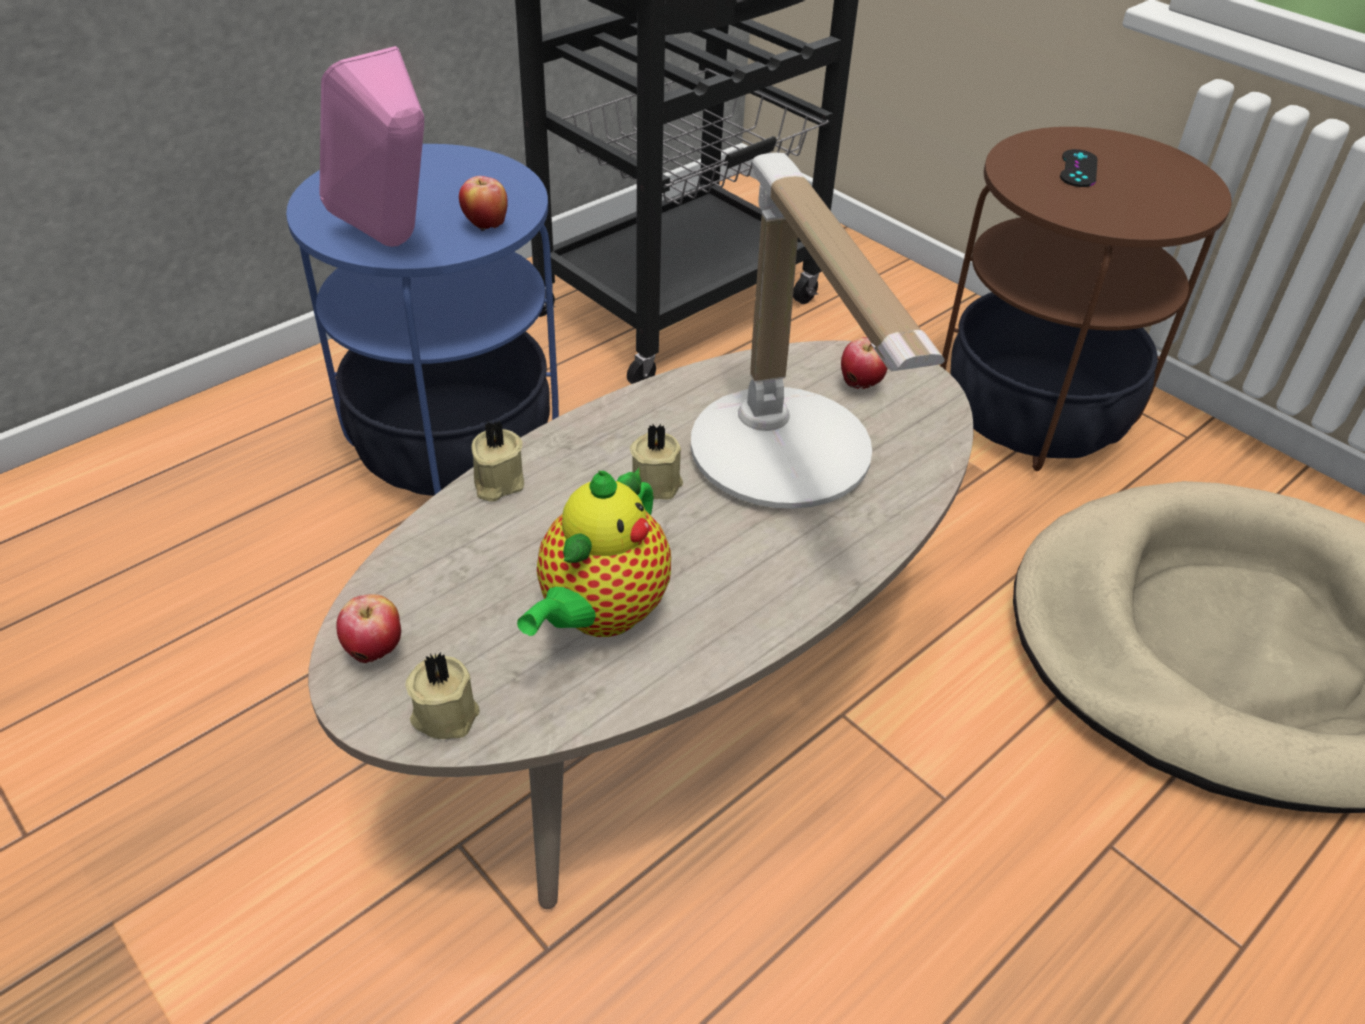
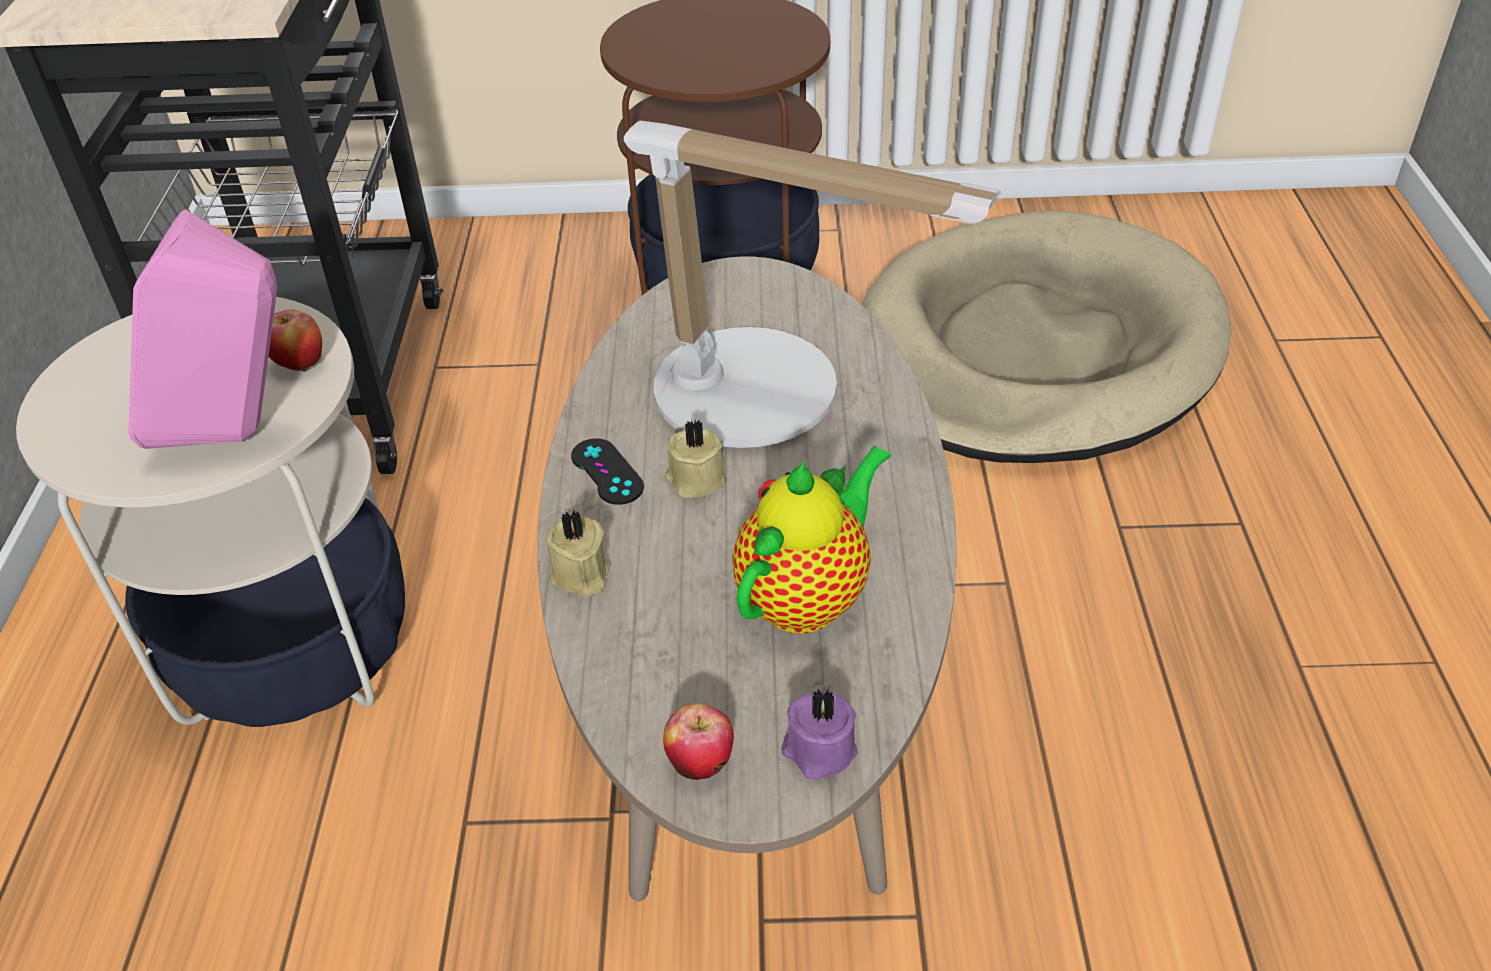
camera: 45 degrees left, 0 degrees up
(445, 712) = (818, 751): beige candle -> purple candle
(453, 450) = (294, 651): blue side table -> beige side table
(599, 614) = (808, 596): teapot -> teapot turned 120 degrees counterclockwise
(861, 385) = (723, 306): apple -> none
(1078, 169) = (687, 42): black game controller -> black game controller (607, 472)

